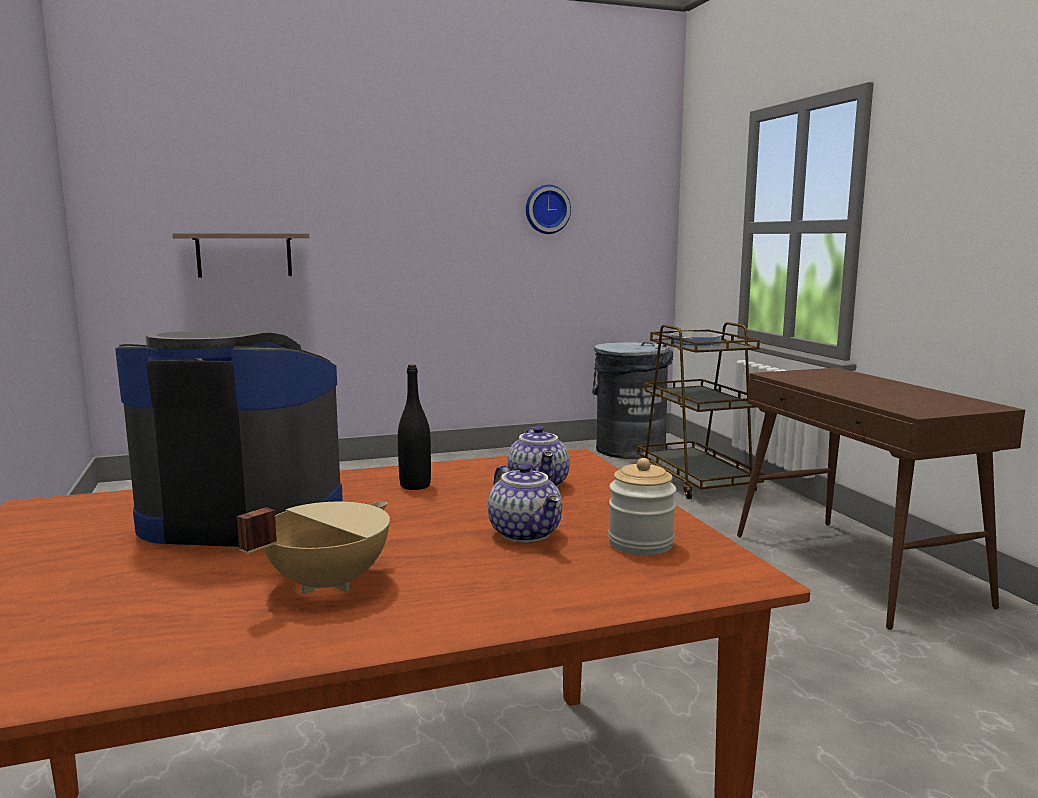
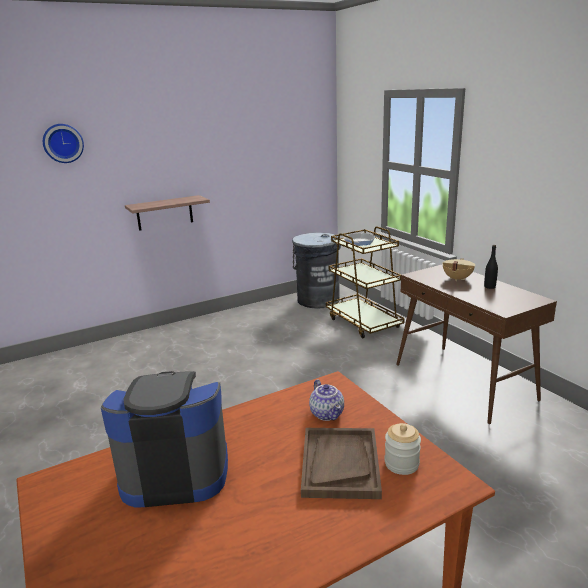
camera: 10 degrees left, 10 degrees up
(244, 255) = (57, 207): shelf -> shelf (164, 213)
(325, 583) = (253, 528): beige cooking pot -> beige cooking pot (456, 279)
(415, 485) = (258, 425): black bottle -> black bottle (489, 287)
(527, 533) = (340, 464): teapot -> brown tray
(546, 209) = (255, 153): wall clock -> wall clock (63, 143)

